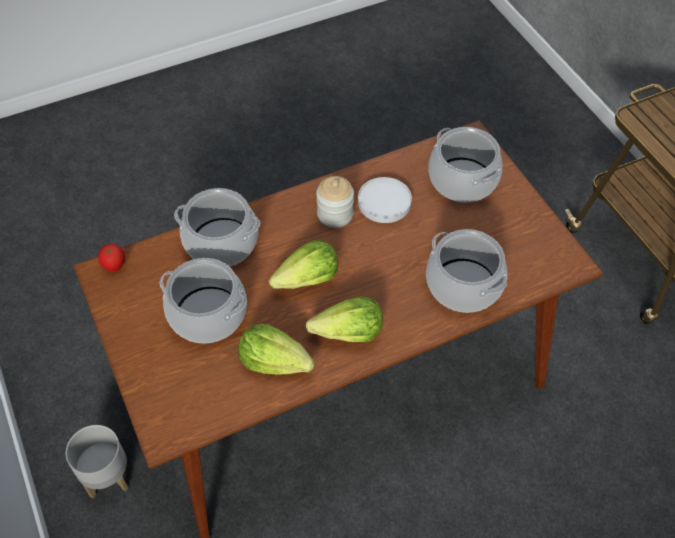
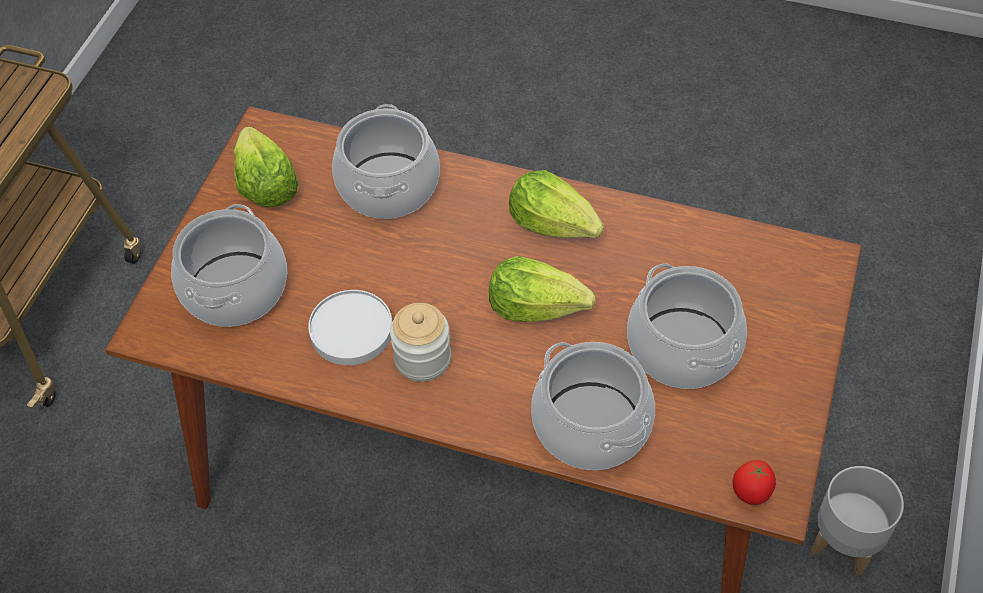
camera: 135 degrees left, 0 degrees up
(275, 361) = (654, 250): lettuce -> lettuce (265, 185)

